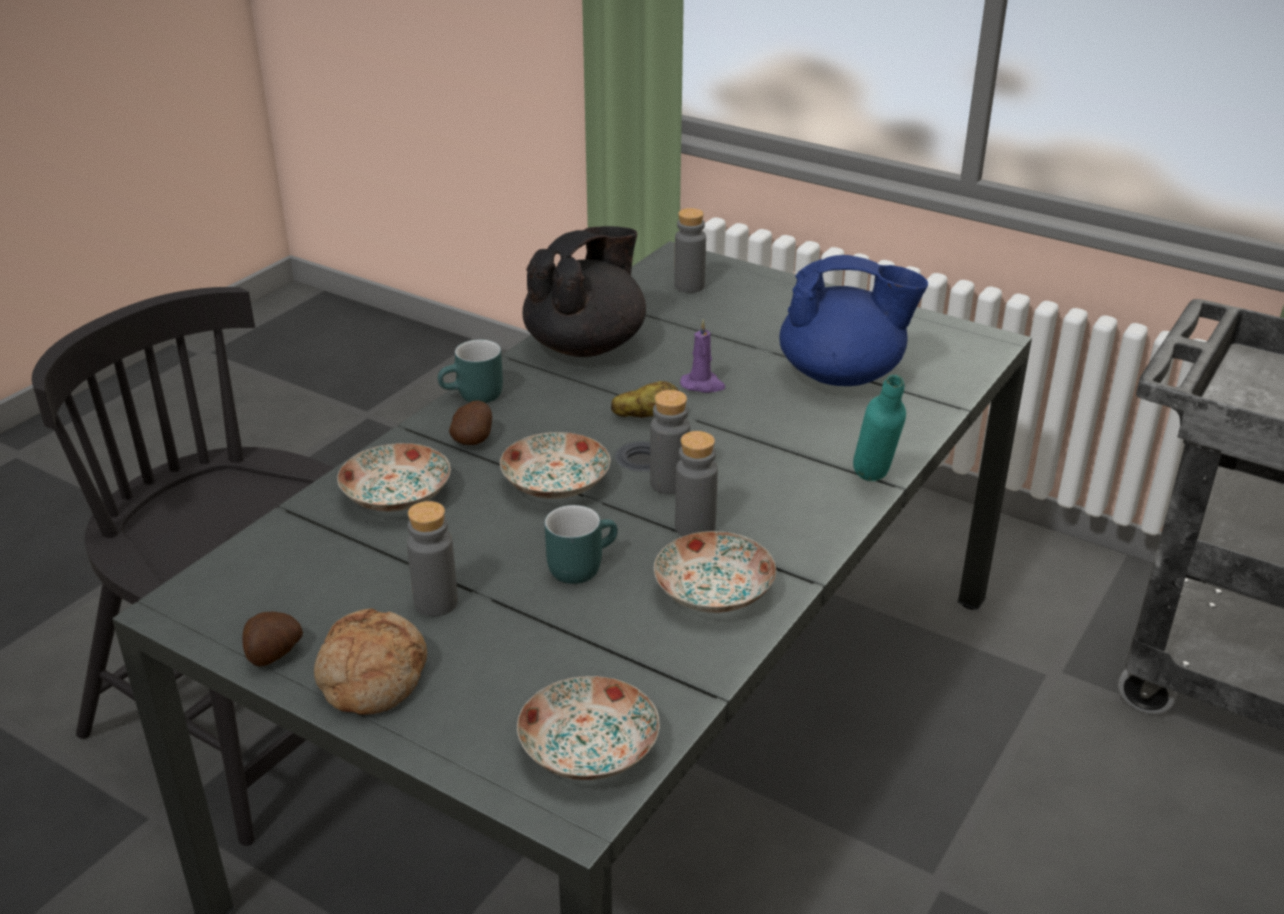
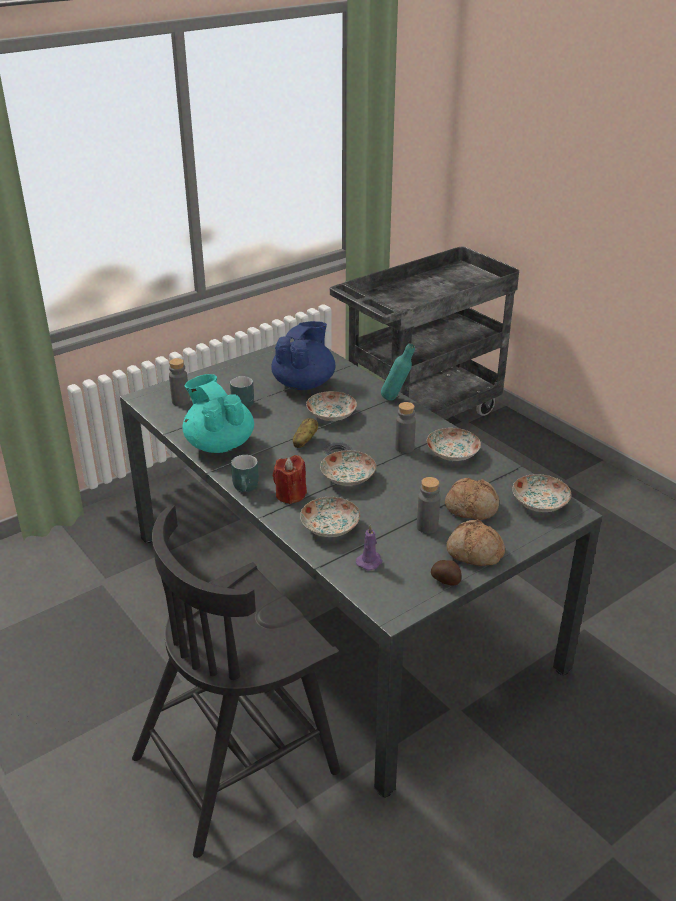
camera: 70 degrees left, 0 degrees up
(474, 439) = (290, 494): potato -> red candle
(527, 649) = (472, 507): none -> bread
(580, 564) = (417, 482): turquoise mug -> turquoise mug (240, 402)
(587, 345) = (219, 444): black teapot -> turquoise teapot
(669, 483) = (367, 446): grey bottle -> none
(703, 385) = (286, 420): purple candle -> purple candle (370, 561)
(756, 425) = (332, 415): none -> plate

